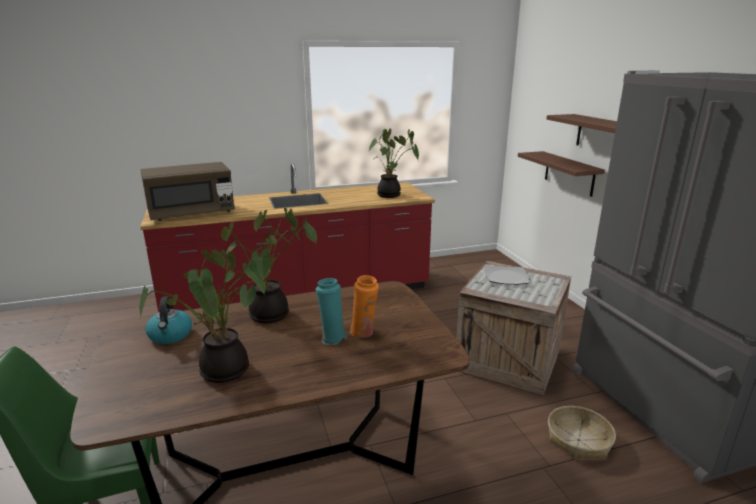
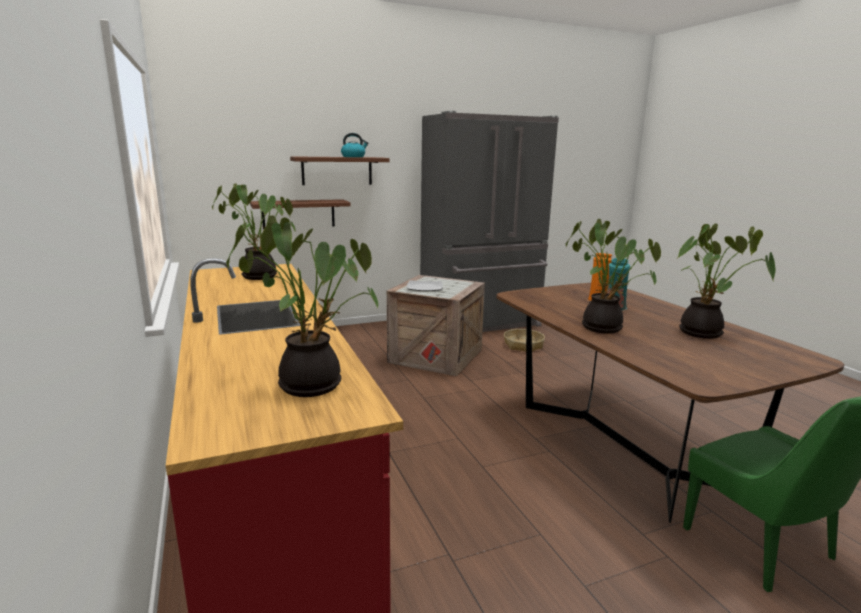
camera: 95 degrees left, 5 degrees down
(170, 335) = (683, 359): kettle -> kettle (353, 157)
(191, 213) = (313, 383): brown microwave -> potted plant

